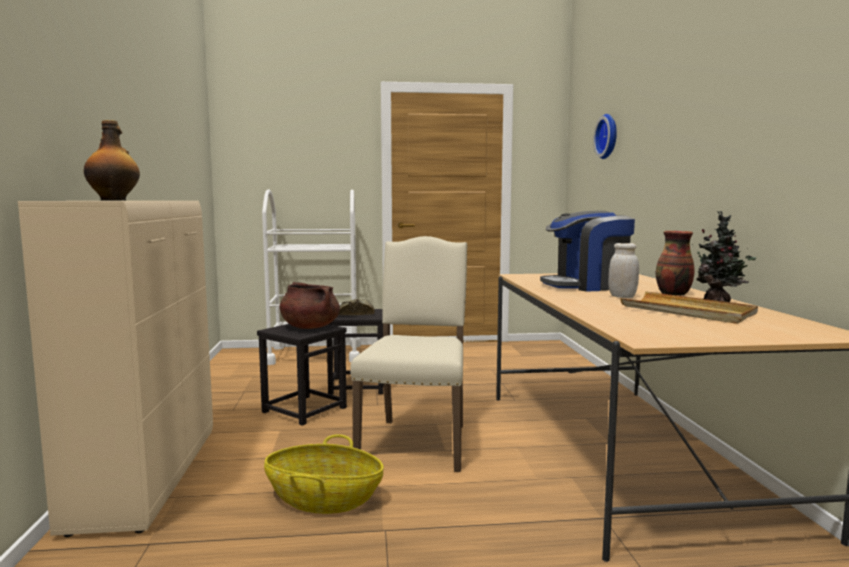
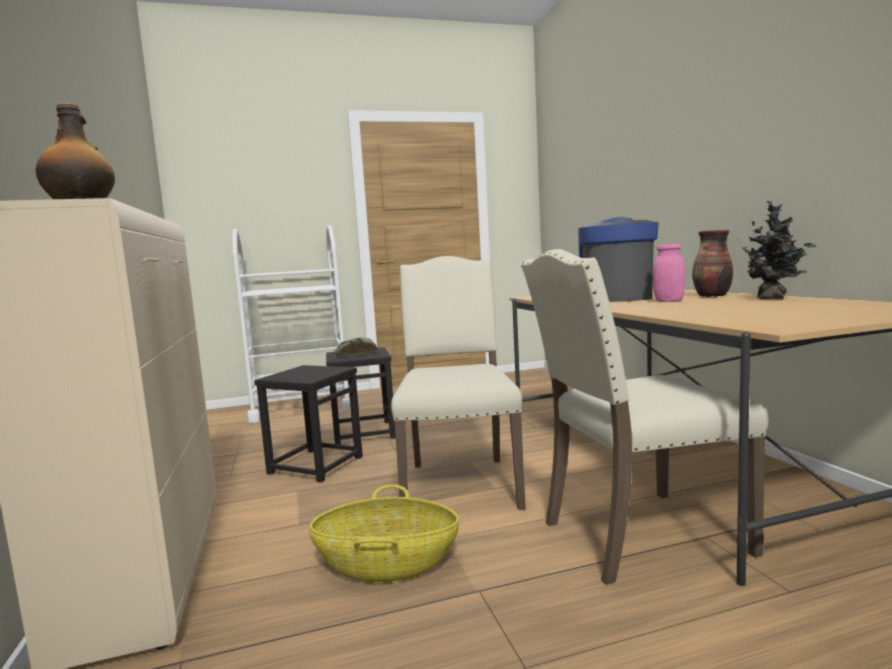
camera: 10 degrees left, 0 degrees up
(309, 327) = (315, 371): brown cooking pot -> none
(543, 508) = (637, 536): none -> beige chair
(587, 286) = (616, 297): coffee machine -> coffee machine turned 120 degrees clockwise
(608, 136) = (593, 155): wall clock -> none
(622, 297) = (668, 301): white jar -> pink jar
(687, 312) = (758, 305): beige tray -> none

